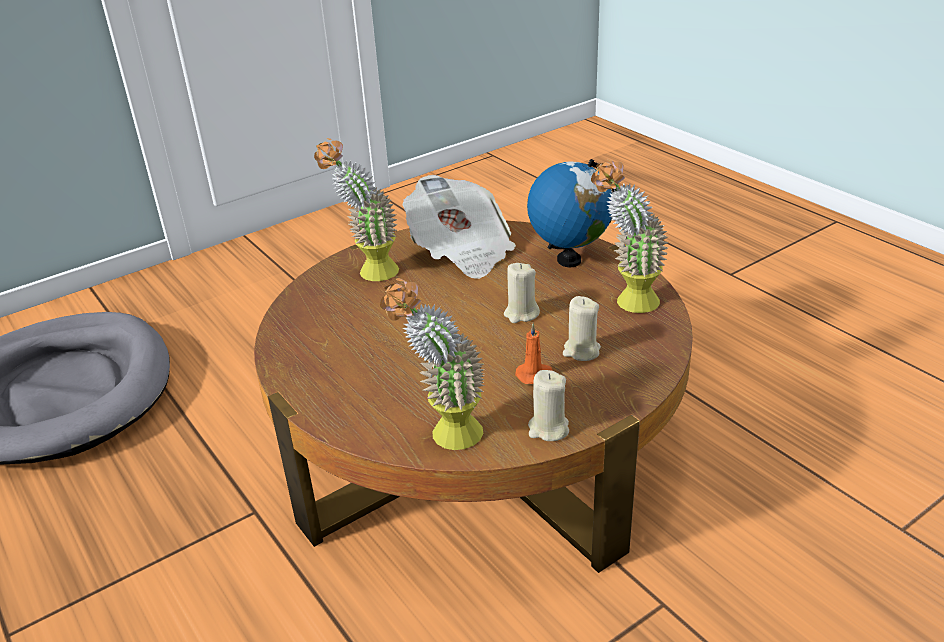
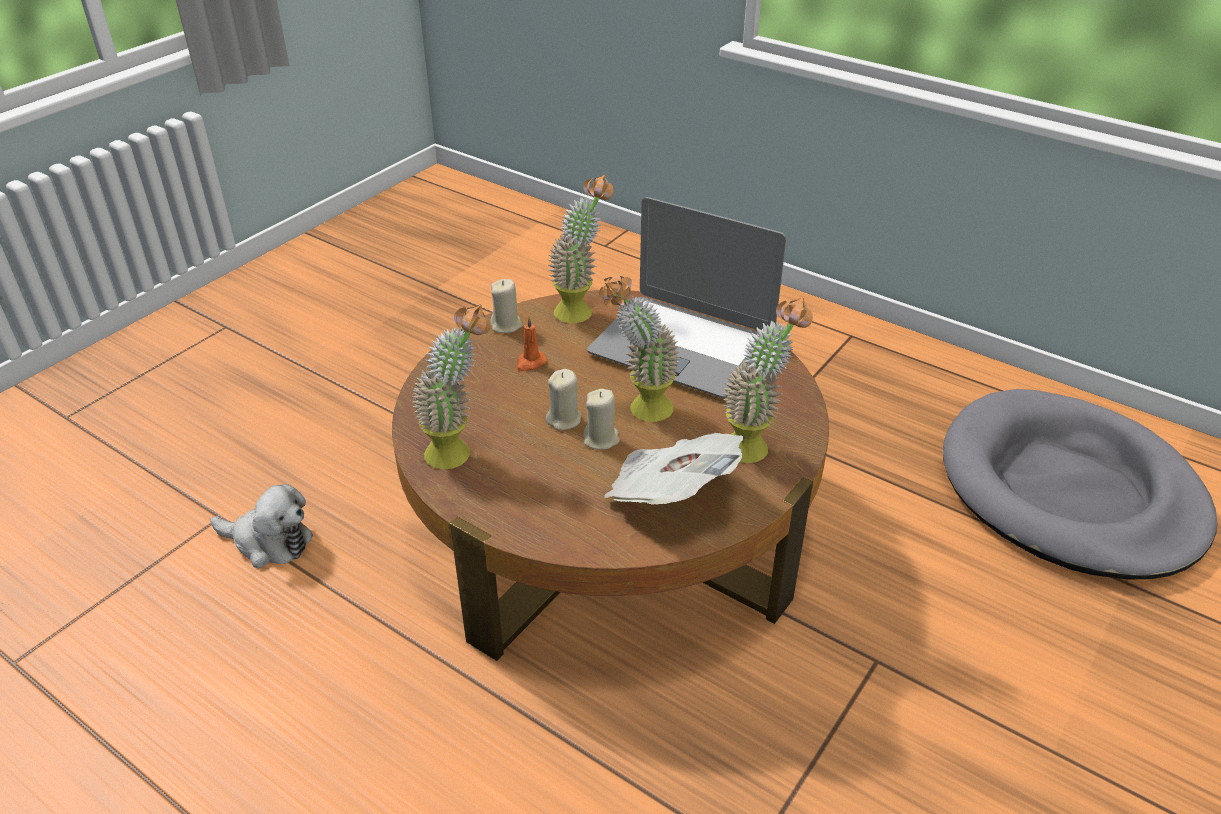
camera: 160 degrees right, 5 degrees up
(360, 366) = (682, 346): none -> laptop
(446, 311) = (640, 410): none -> potted plant
(569, 260) = (535, 502): globe -> none
(581, 351) = (495, 390): beige candle -> beige candle (601, 439)
(832, 489) = (269, 542): none -> plush toy

